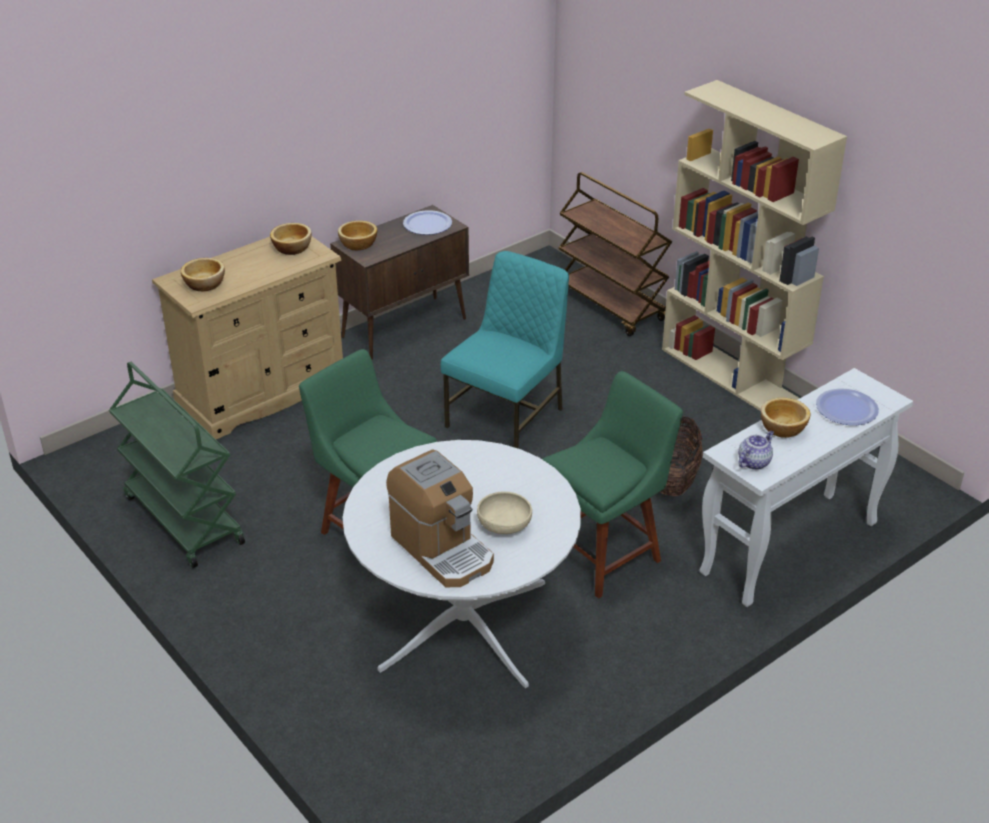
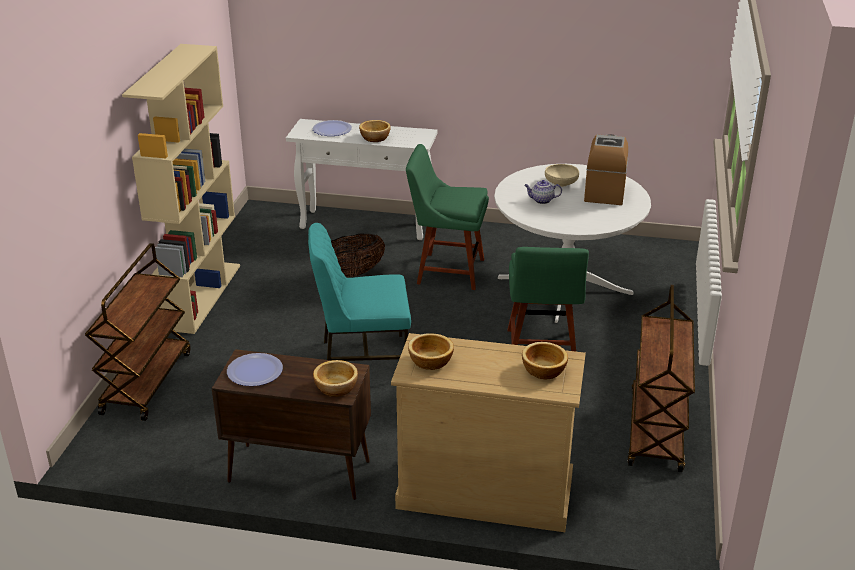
camera: 130 degrees left, 5 degrees down
(182, 519) = (656, 431): green cart -> brown cart
(754, 462) = (416, 136): teapot -> teapot (541, 200)

